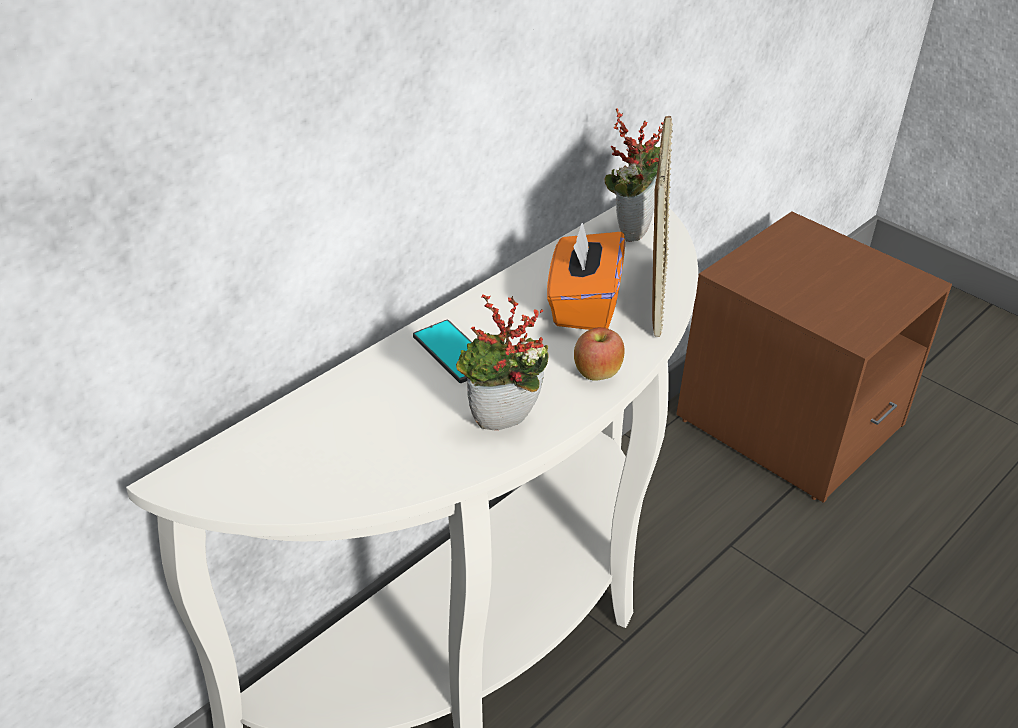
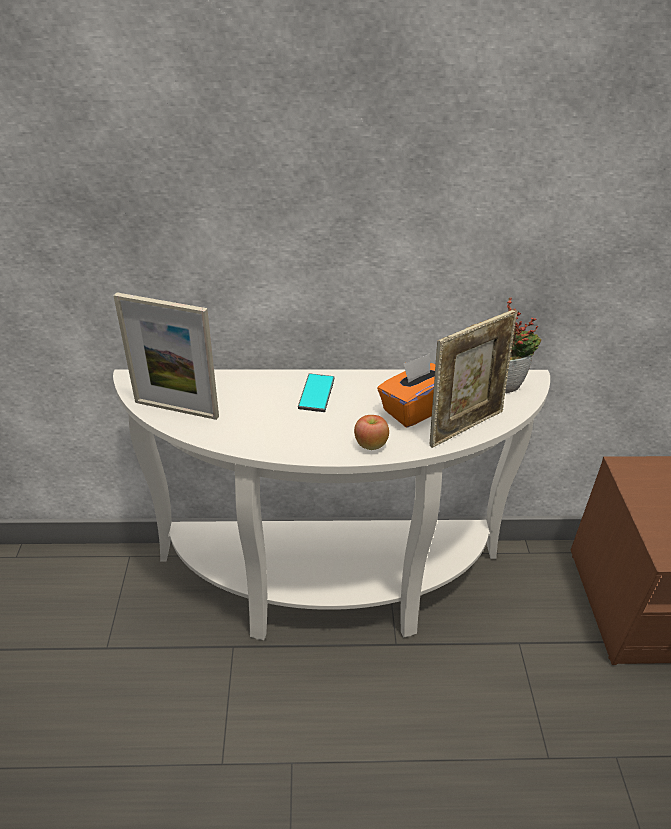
camera: 45 degrees right, 0 degrees up
(309, 480) = (176, 409): none -> picture frame
(502, 427) = (286, 440): potted plant -> none

